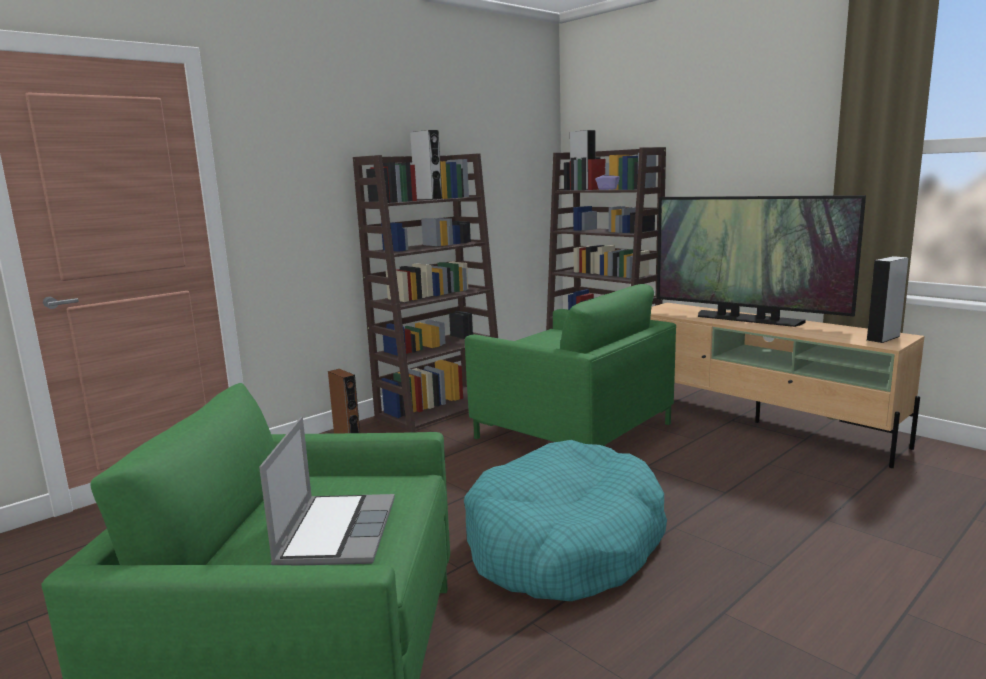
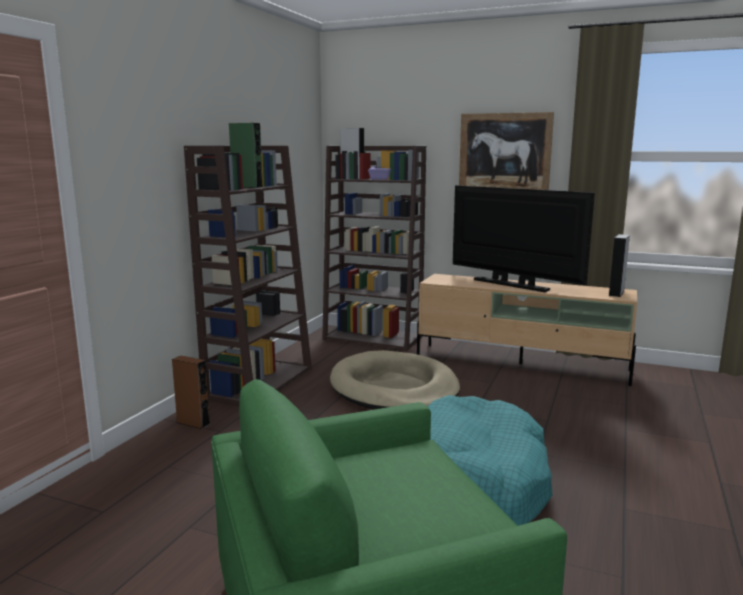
camera: 25 degrees left, 0 degrees up
(336, 531) = (428, 502): laptop -> none
(428, 199) = (247, 187): grey speaker -> green speaker
(573, 431) = (394, 388): green armchair -> beige dog bed
(747, 319) = (512, 284): television -> television turned 150 degrees counterclockwise
(757, 151) = (504, 153): none -> picture

